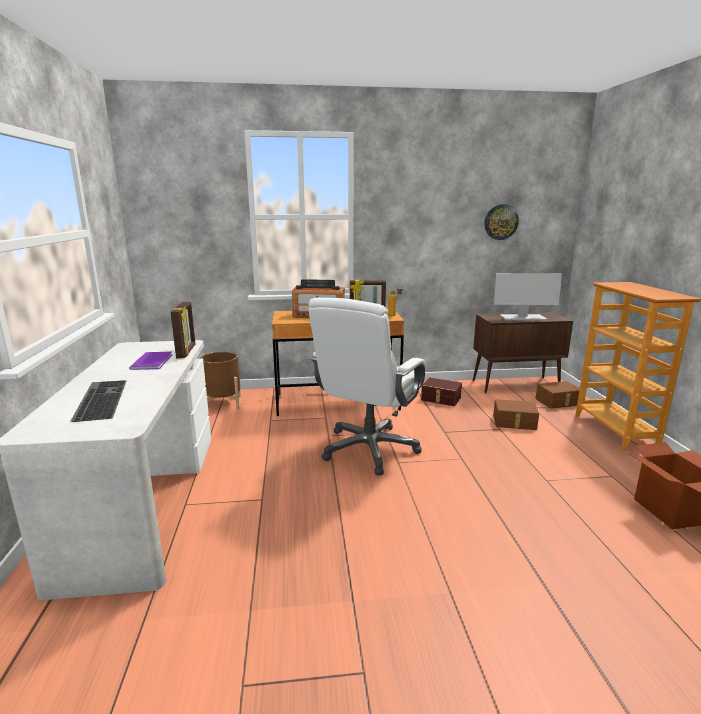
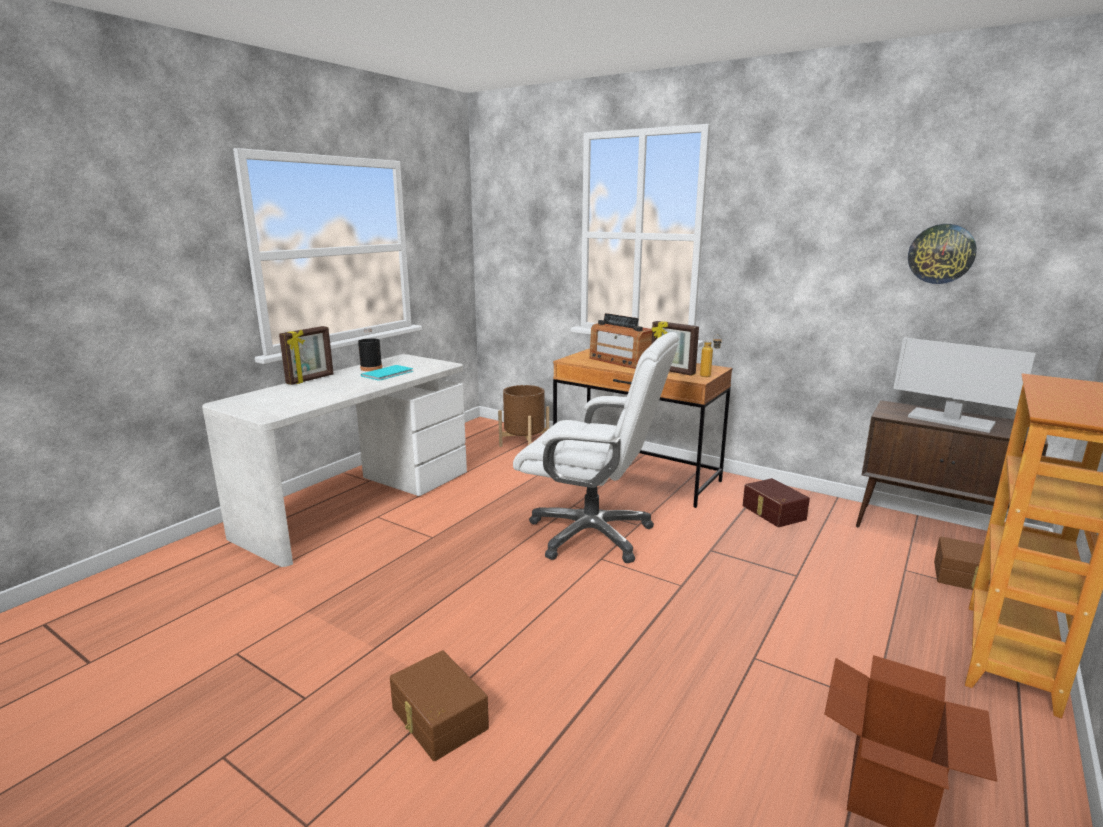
camera: 40 degrees right, 0 degrees up
(99, 399) = (298, 393): keyboard -> none
(121, 361) = (371, 368): none -> black bottle
(153, 361) = (389, 373): purple book -> turquoise book
(187, 352) = (428, 371): picture frame -> picture frame (311, 379)
(369, 449) = (592, 534): white office chair -> white office chair turned 135 degrees counterclockwise
(514, 423) = (835, 577): brown storage box -> brown storage box (437, 719)

